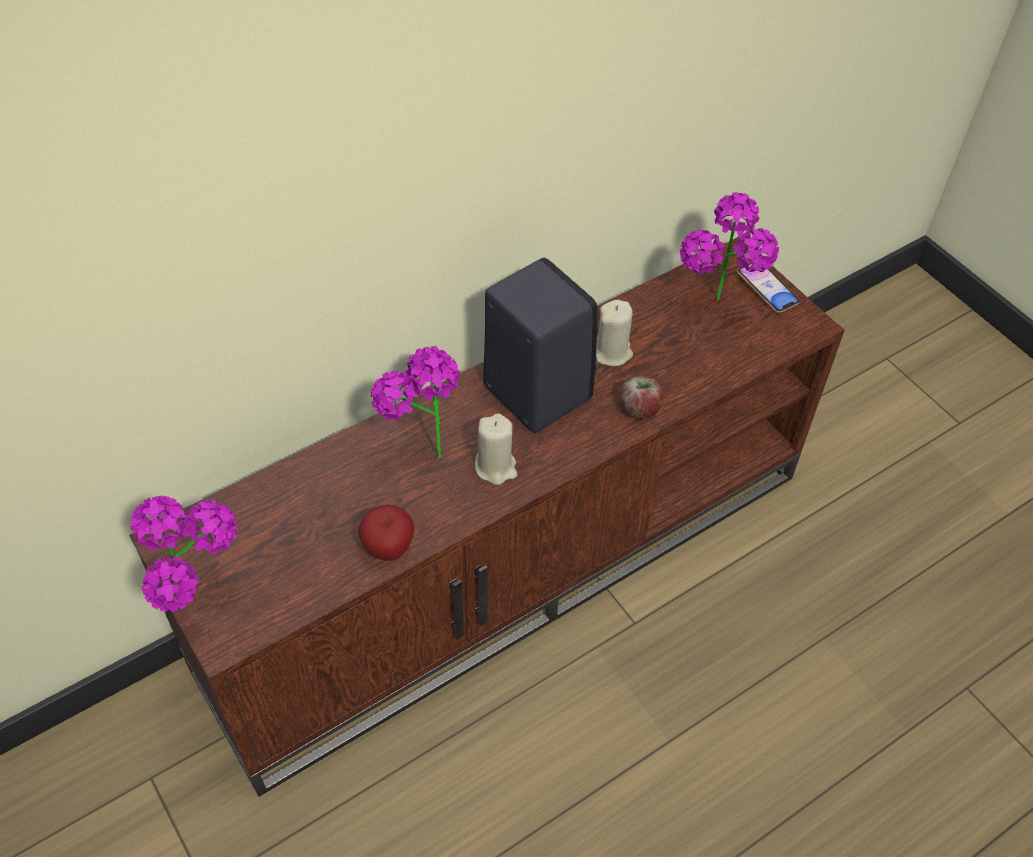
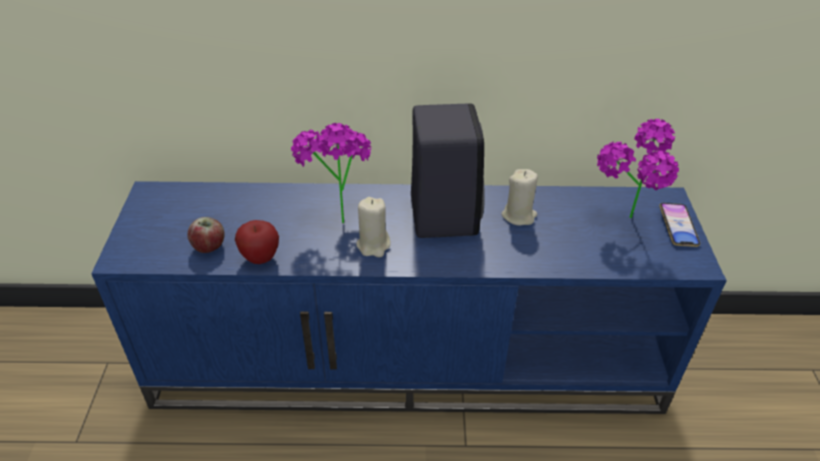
camera: 35 degrees right, 10 degrees down
(207, 607) = (131, 236): potted plant -> none
(510, 564) = (410, 360): brown tv stand -> blue tv stand
(639, 409) = (507, 257): apple -> apple (209, 246)

